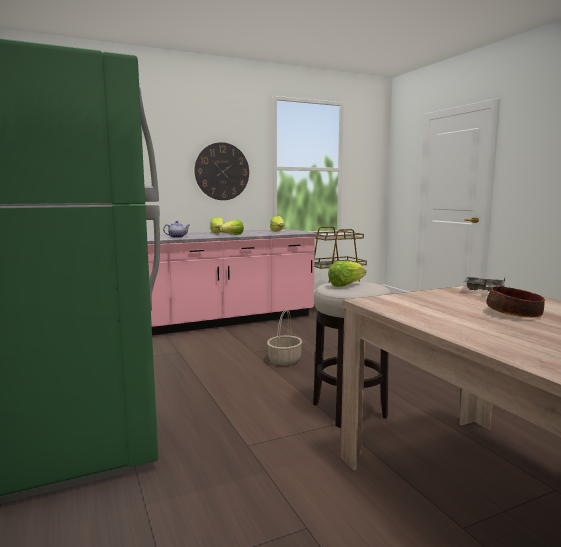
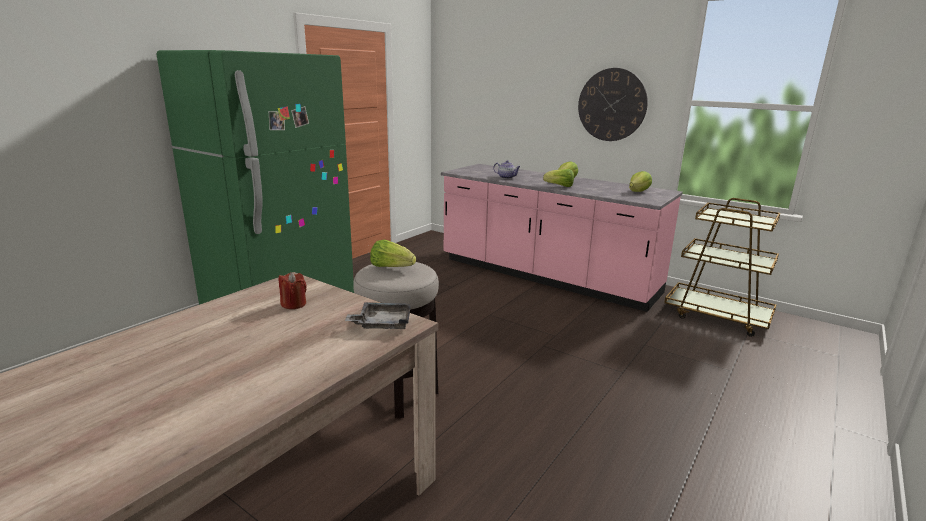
camera: 60 degrees right, 10 degrees up
(284, 360) = (487, 334): basket -> none
(433, 303) = (294, 304): none -> red candle
(514, 313) = (263, 341): bowl -> none

